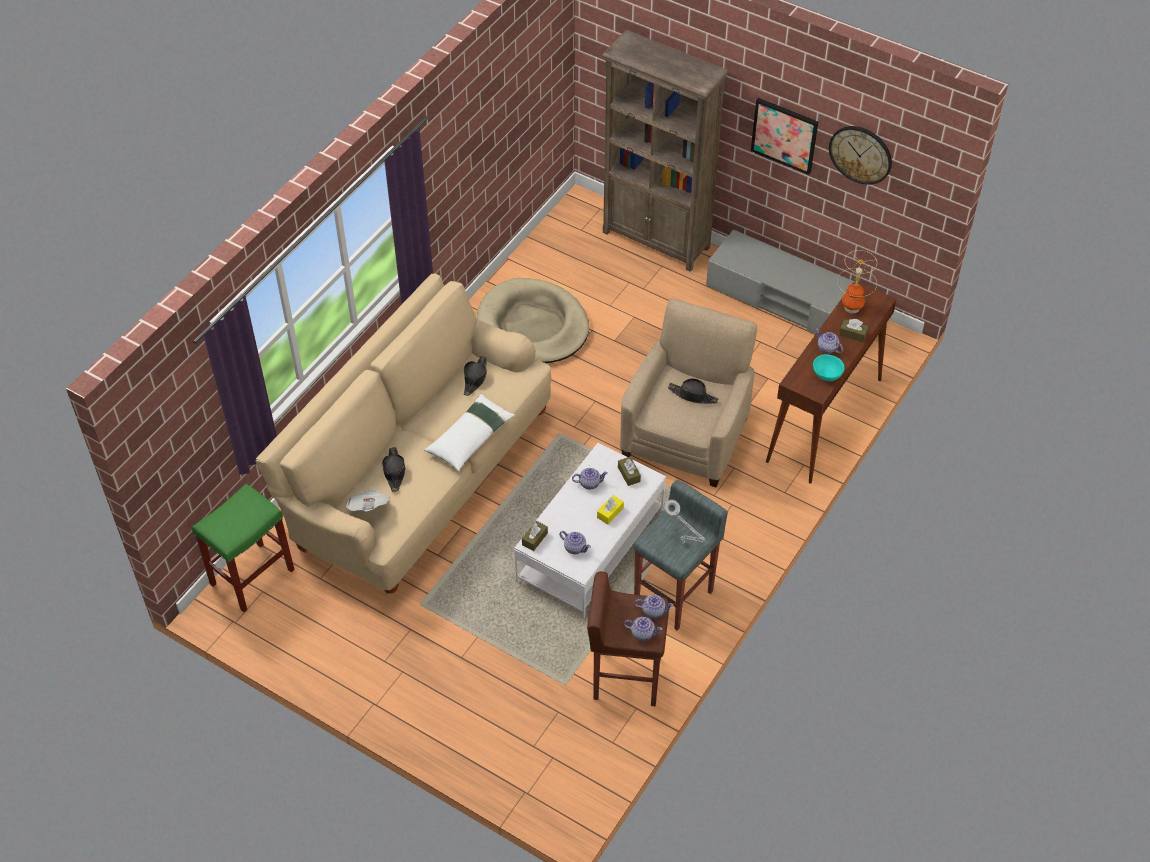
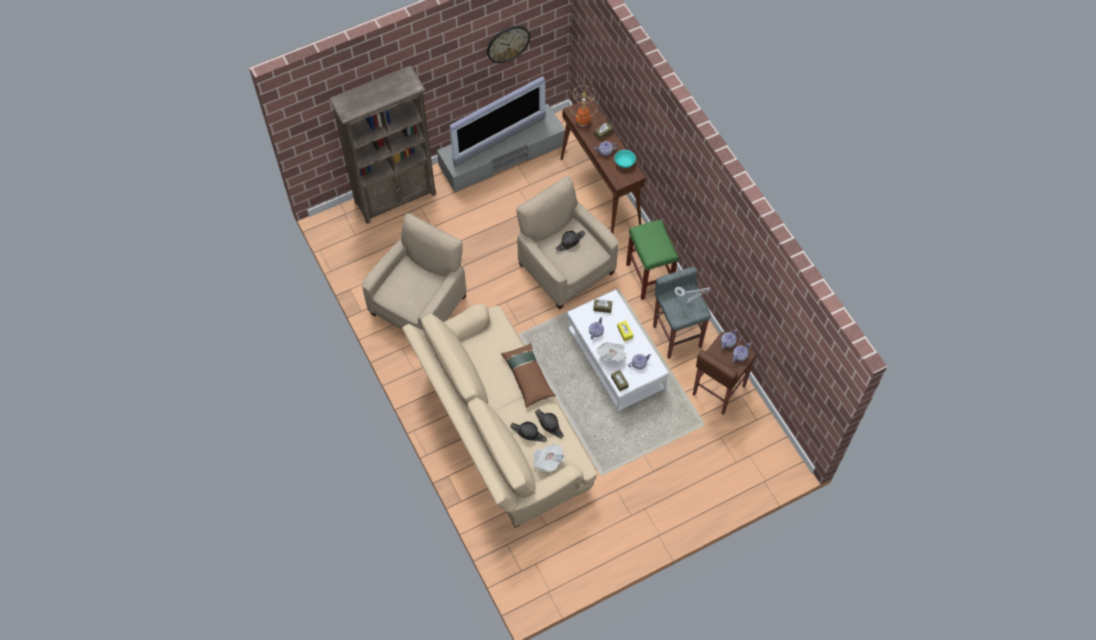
camera: 60 degrees left, 10 degrees up
(251, 578) = (520, 566): green stool -> green stool (650, 277)
(470, 438) = (528, 377): white pillow -> brown pillow
(475, 378) = (481, 351): black hat -> black hat (549, 425)
(533, 326) = (419, 304): beige dog bed -> beige armchair
(568, 514) = (612, 355): none -> newspaper
(784, 135) = (455, 71): picture -> none
(791, 279) = (500, 143): none -> television

